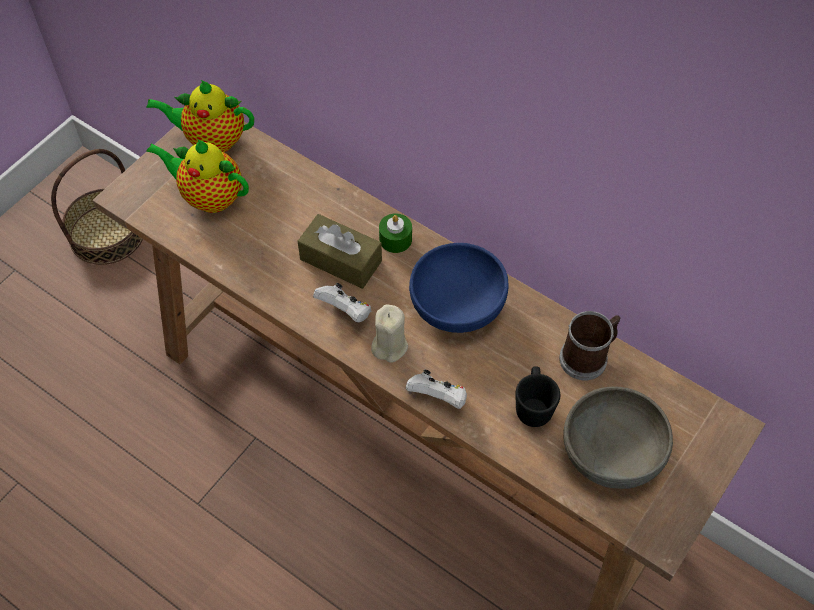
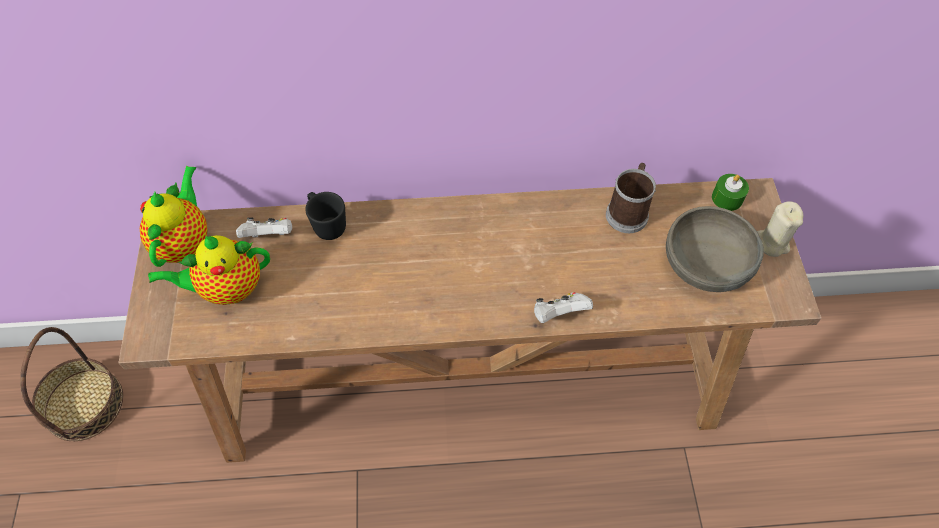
camera: 40 degrees left, 0 degrees up
(212, 140) = (185, 242): teapot -> teapot turned 135 degrees clockwise
(341, 260) = (387, 265): brown tissue box -> none
(345, 311) = (429, 301): white game controller -> white game controller (269, 236)
(389, 346) = (487, 303): beige candle -> beige candle (772, 242)
(395, 239) = (414, 221): green candle -> green candle (727, 198)
(457, 303) = (505, 237): blue bowl -> none
(533, 406) = (627, 271): black mug -> black mug (327, 225)

